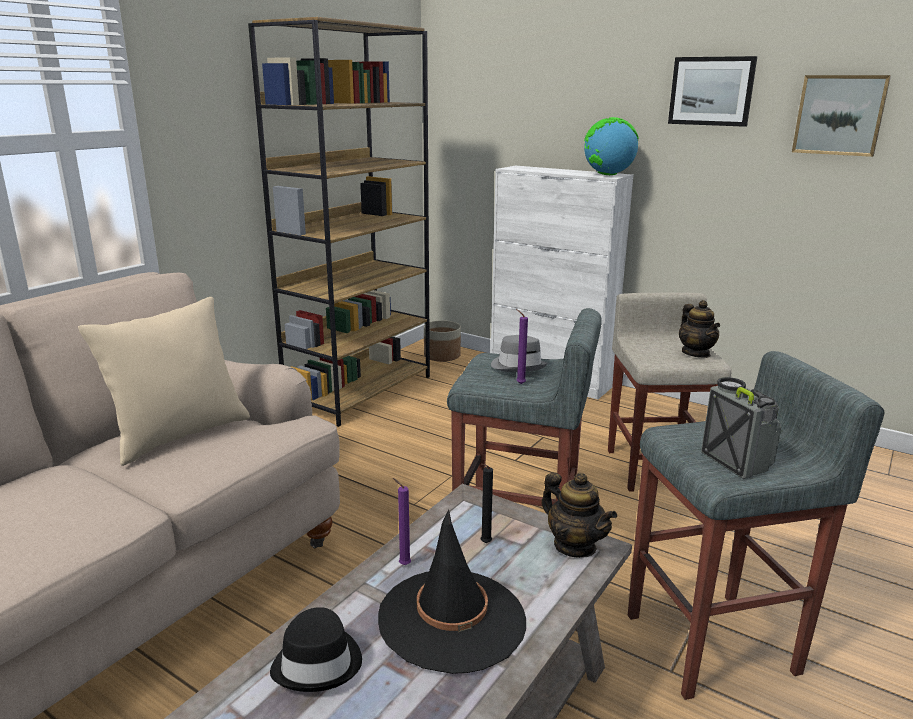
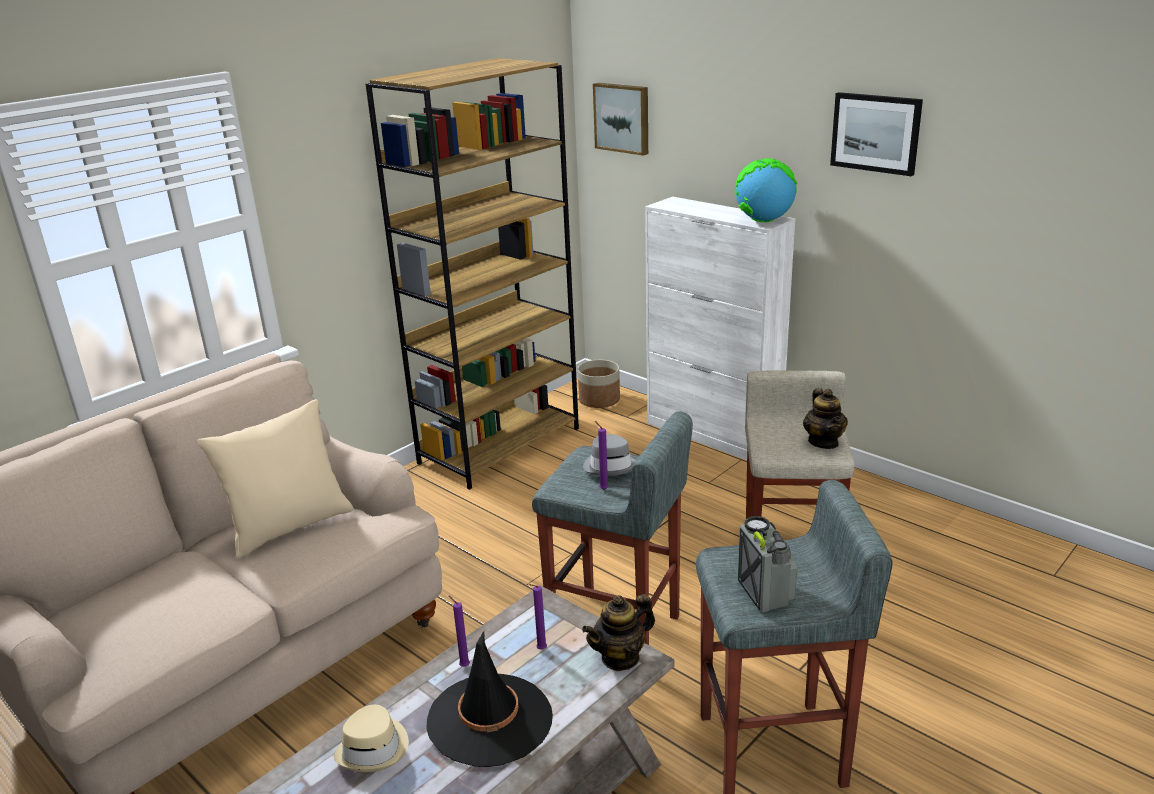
camera: 10 degrees right, 5 degrees up
(318, 663) = (374, 748): black hat -> beige hat
(484, 543) = (540, 650): black candle -> purple candle
(574, 546) = (620, 657): teapot -> teapot turned 90 degrees clockwise
(839, 115) = (1011, 172): picture -> picture (623, 118)

